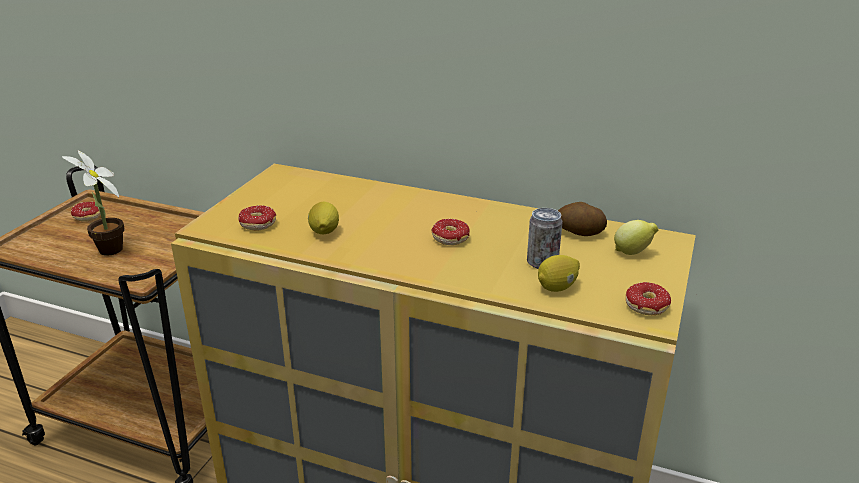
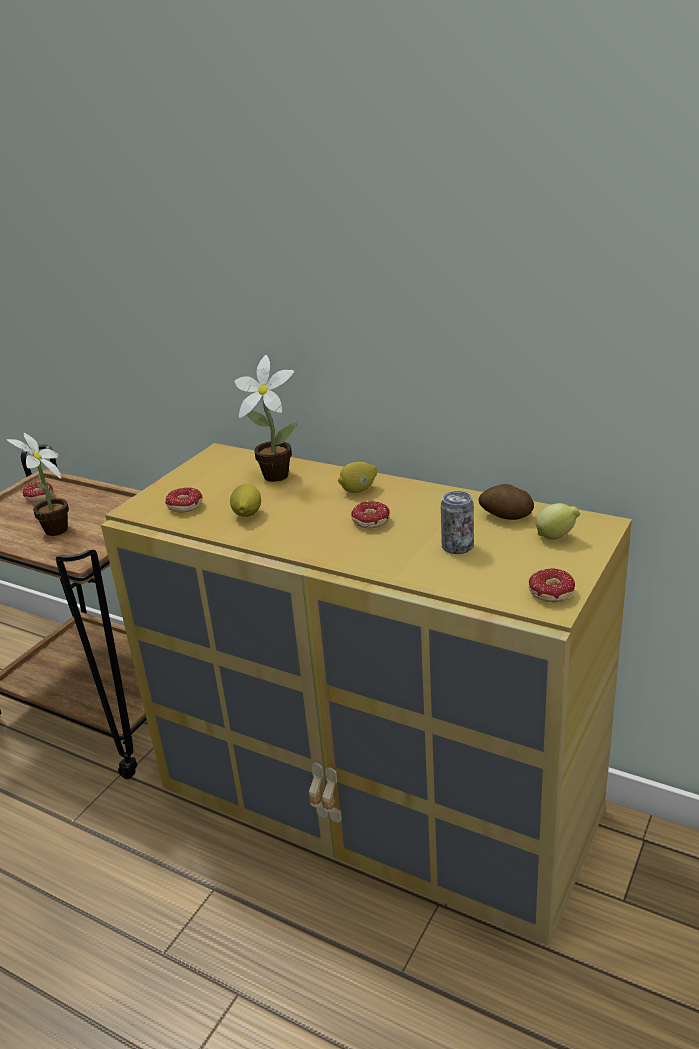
camera: 10 degrees right, 0 degrees up
(341, 193) = (273, 474): none -> potted plant
(557, 287) = (465, 573): lemon -> lemon (358, 490)

